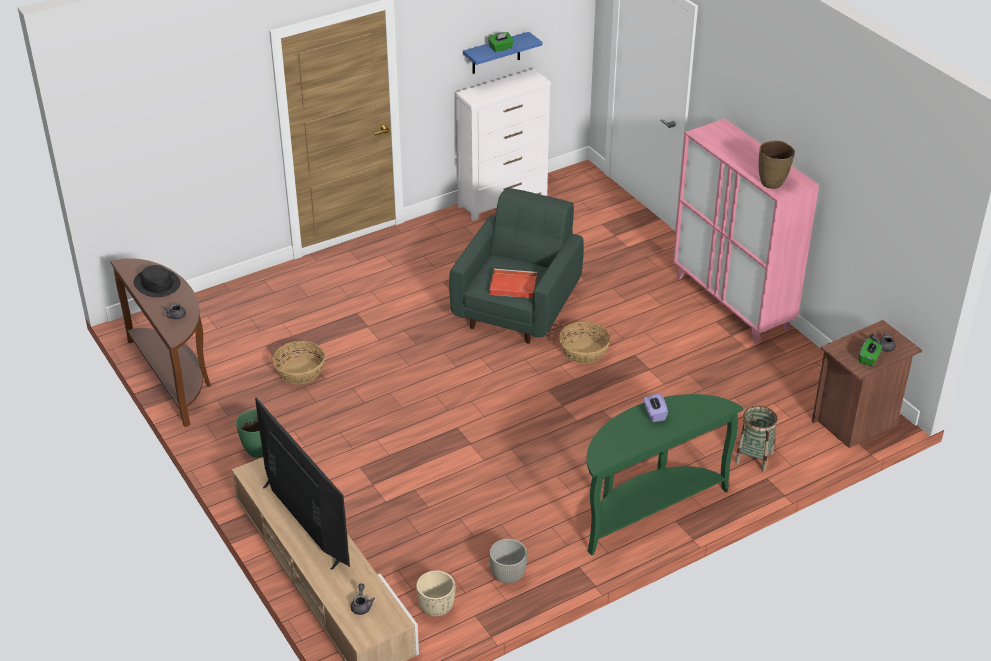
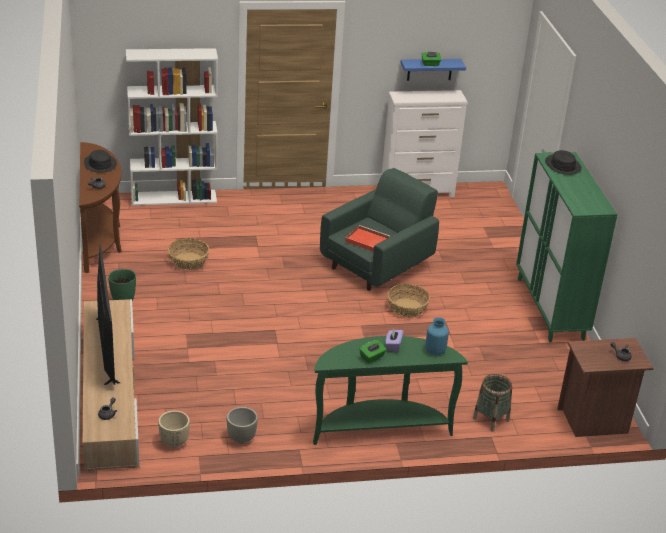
camera: 20 degrees right, 5 degrees down
(227, 292) = (174, 197): none -> white bookcase
(702, 406) = (435, 351): none -> blue vase
(723, 140) = (562, 165): none -> black hat
(732, 303) = (550, 308): pink cabinet -> green cabinet
(772, 183) = (578, 203): brown vase -> none
(869, 359) = (602, 361): green tissue box -> green tissue box (372, 357)

